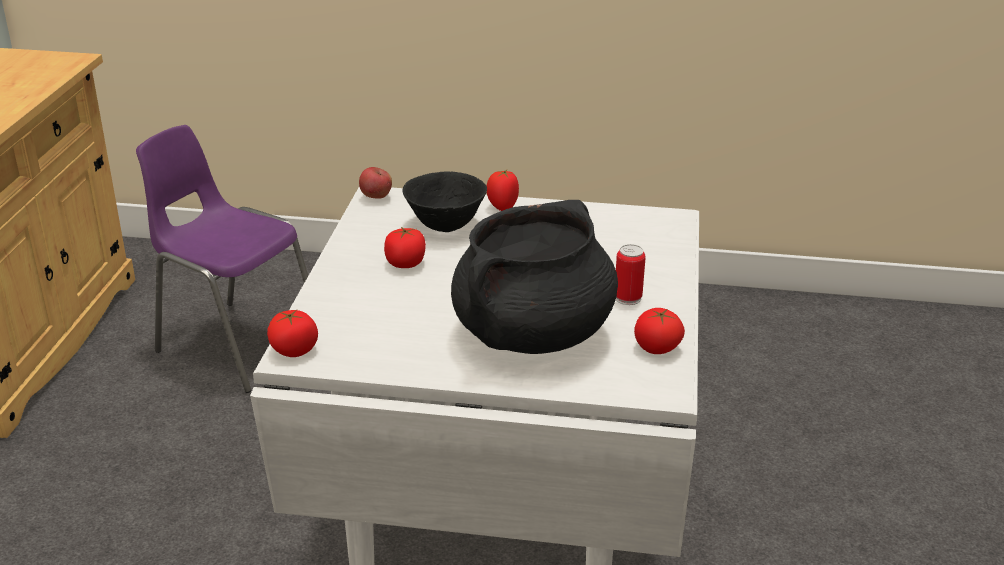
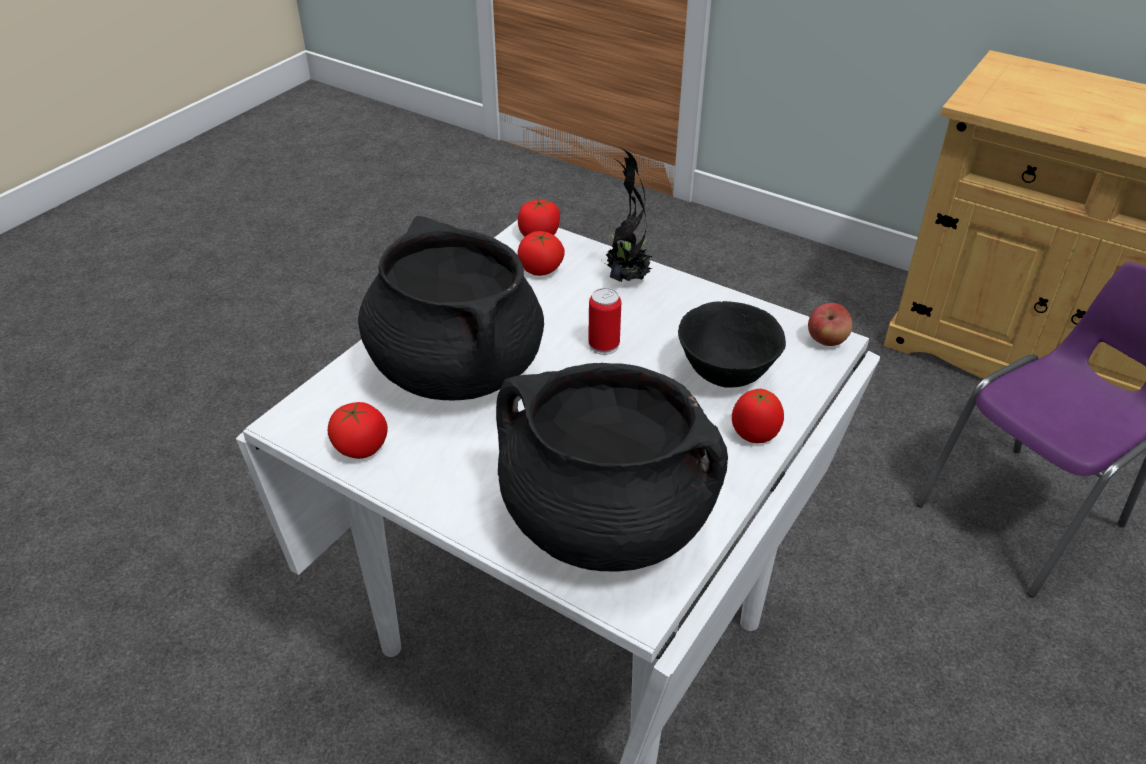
camera: 115 degrees right, 10 degrees up
(343, 288) = (626, 278): none -> potted plant
(405, 263) = (652, 325): tomato -> tomato (540, 269)
(626, 239) = (605, 522): none -> black cooking pot
(628, 298) = (469, 464): can -> can (604, 345)

